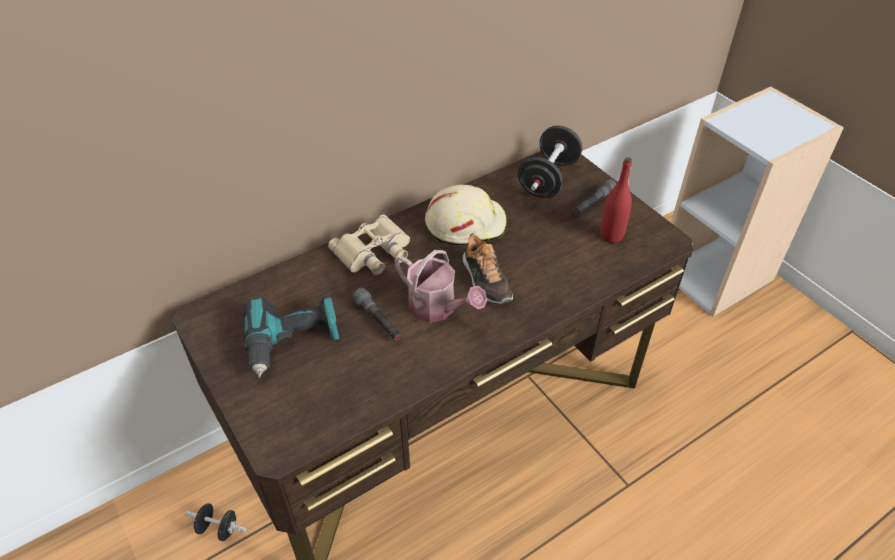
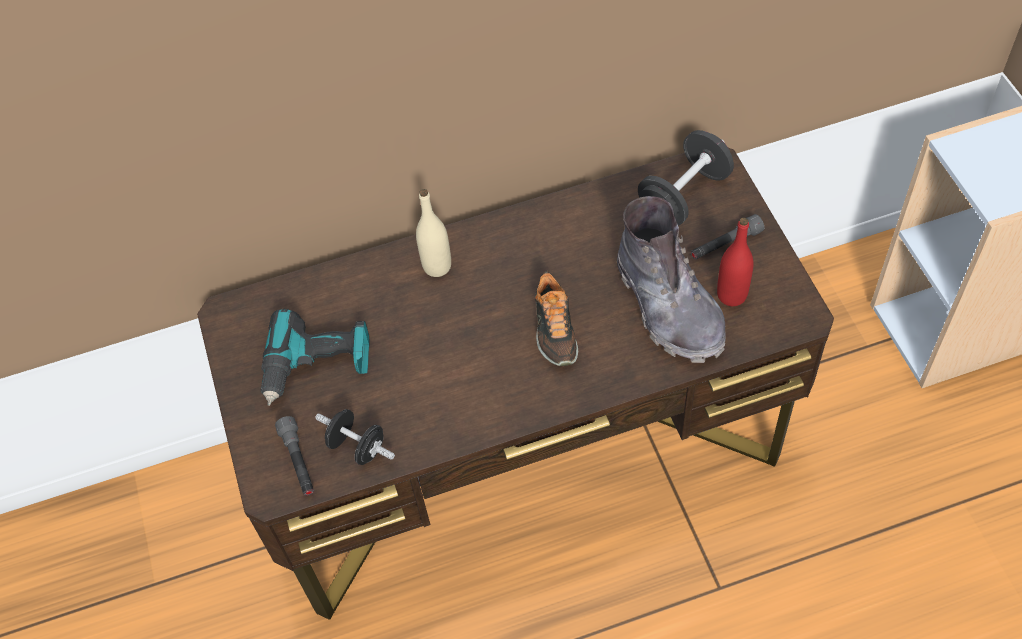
camera: 20 degrees right, 10 degrees up
(218, 528) = (238, 531): black dumbbell -> black dumbbell (357, 447)
(374, 252) = (437, 266): beige binoculars -> beige bottle
(378, 321) = (416, 358): grey flashlight -> grey flashlight (298, 461)
(437, 308) = (487, 355): watering can -> none
(465, 224) = (557, 245): beige hard hat -> none
(568, 251) = (668, 307): none -> grey boot

